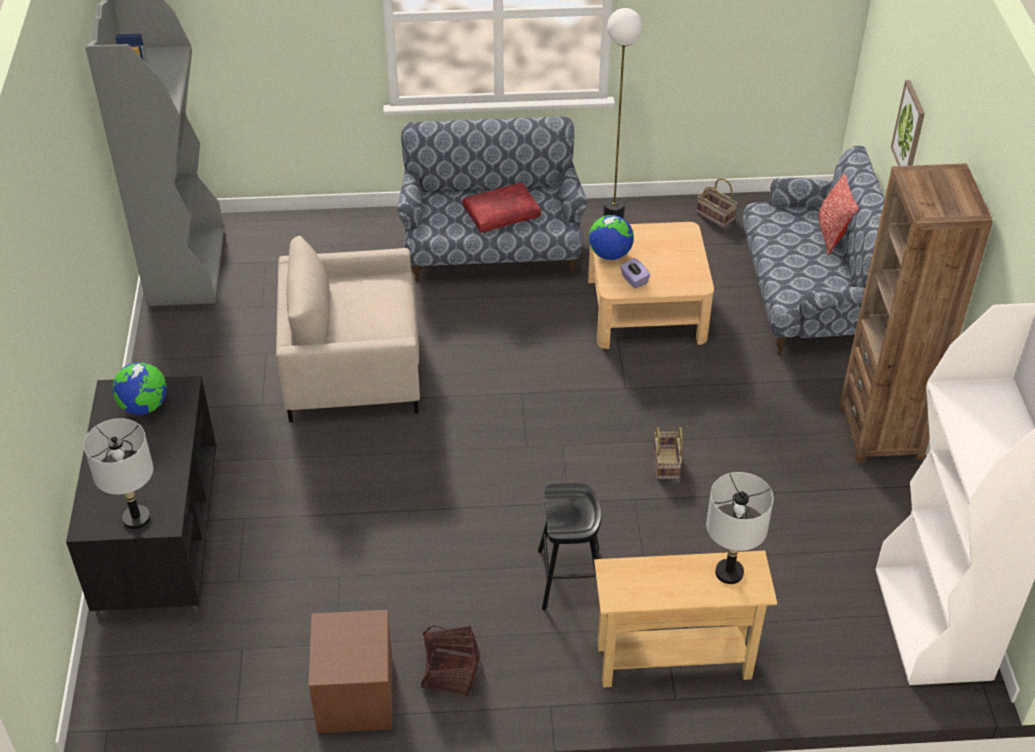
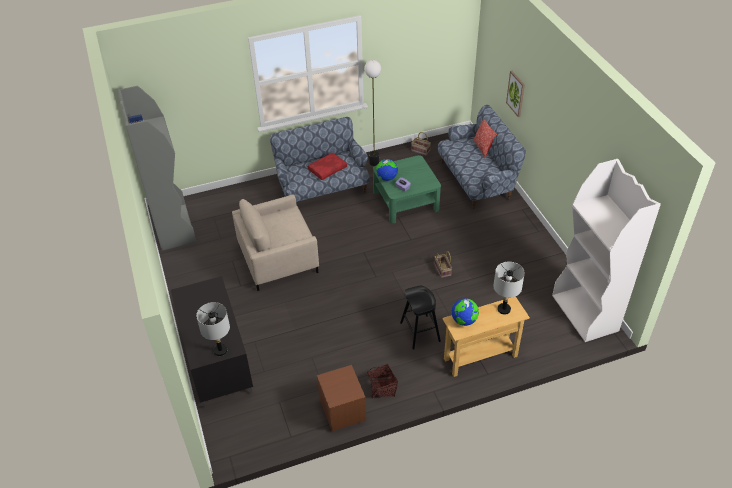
camera: 15 degrees left, 0 degrees up
(144, 407) = (200, 297): globe -> globe (464, 320)
(647, 309) = (406, 201): beige coffee table -> green coffee table
(881, 432) = (531, 234): brown bookcase -> none

